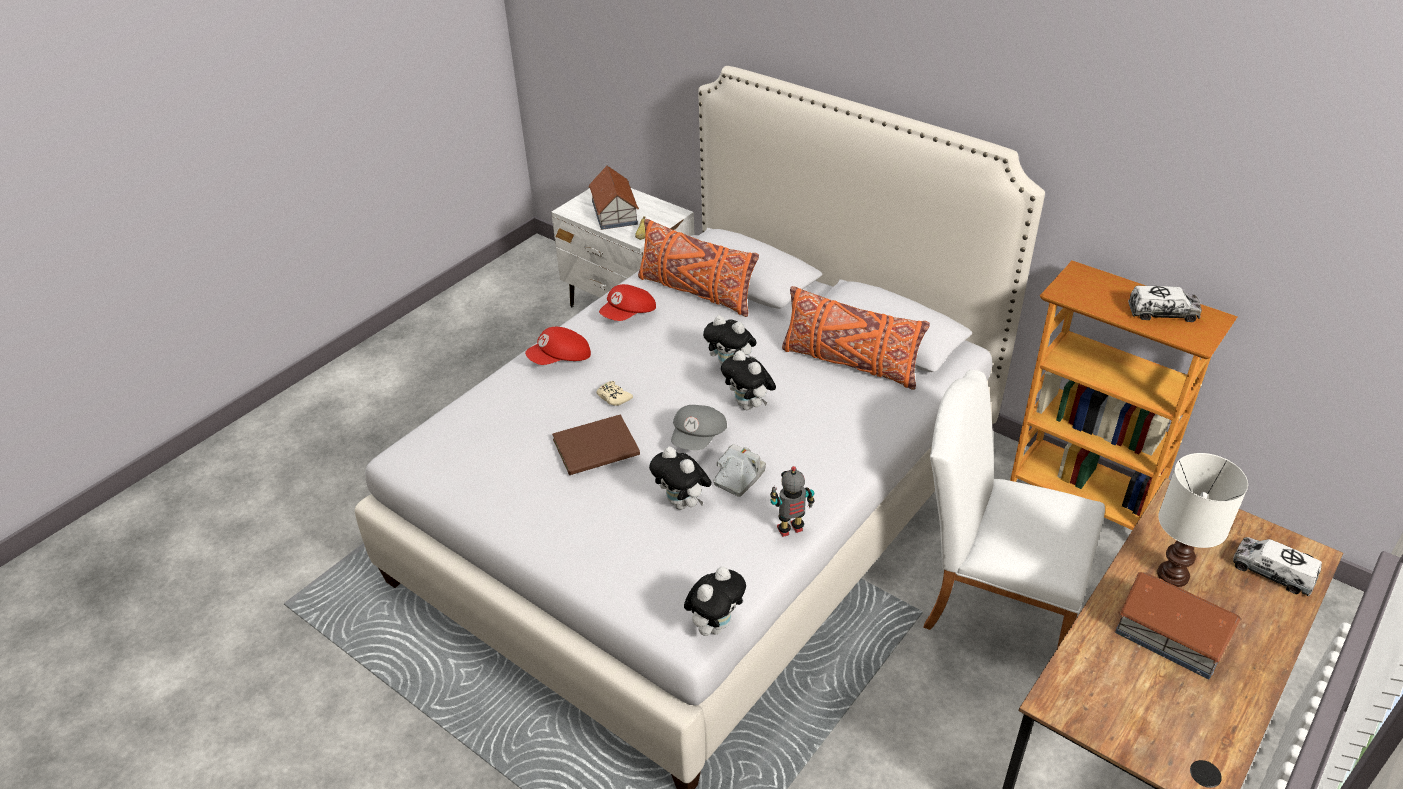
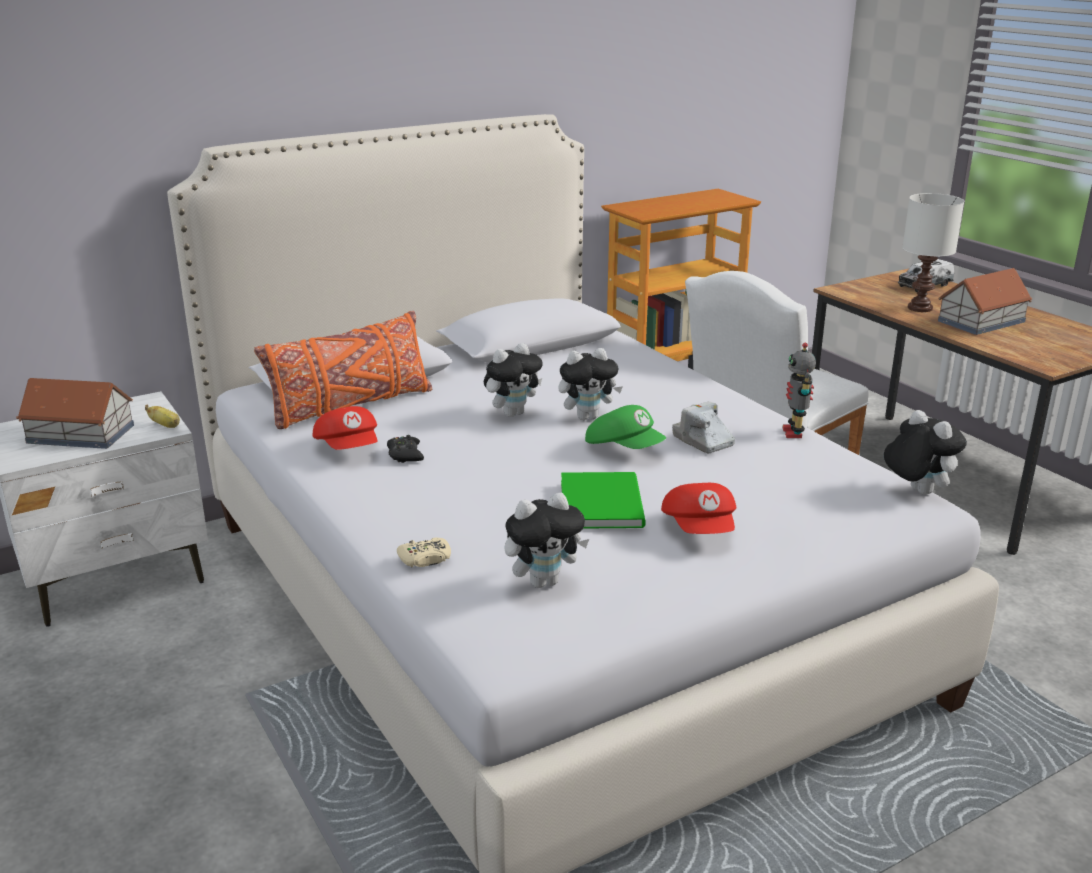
camera: 70 degrees left, 15 degrees down
(561, 359) = (395, 503): red cap -> red cap (700, 529)
(599, 448) = (603, 502): brown book -> green book
(613, 397) = (510, 481): beige game controller -> beige game controller (425, 559)
(631, 340) = (405, 455): none -> black game controller
(682, 504) = (727, 475): plush toy -> plush toy (544, 581)
(699, 438) = (625, 448): grey cap -> green cap
(849, 363) = (560, 363): orange pillow -> none
(1162, 313) = (698, 200): toy truck -> none

